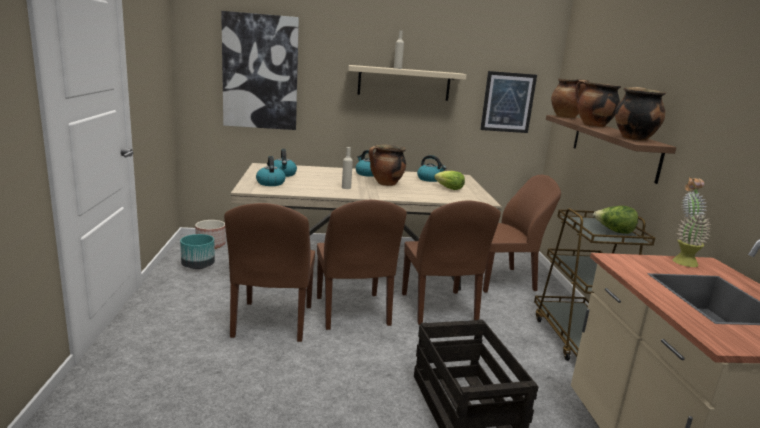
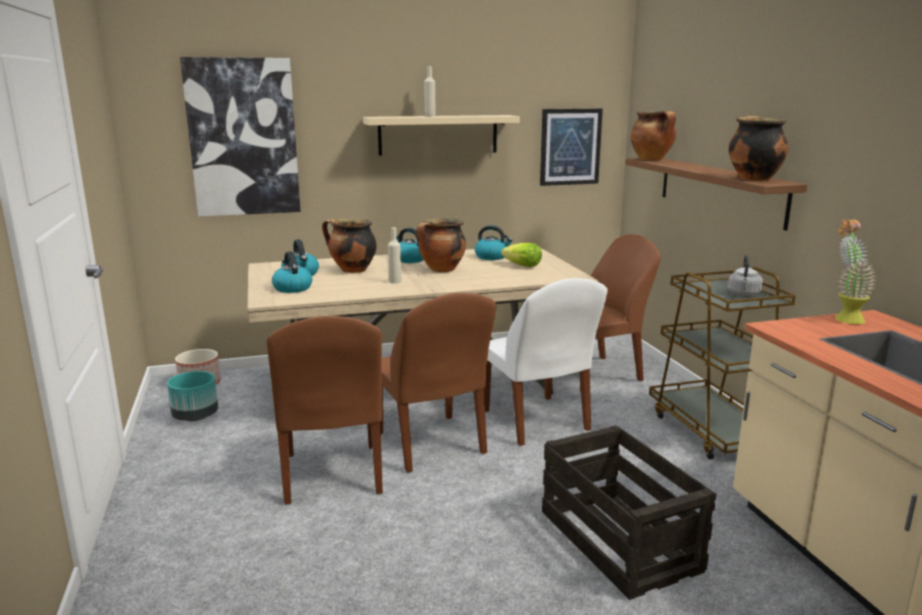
camera: 10 degrees left, 0 degrees up
(439, 309) = (536, 422): brown chair -> white chair
(592, 125) = (692, 167): cooking pot -> cooking pot (352, 270)
(614, 231) = (743, 294): lettuce -> grey kettle

